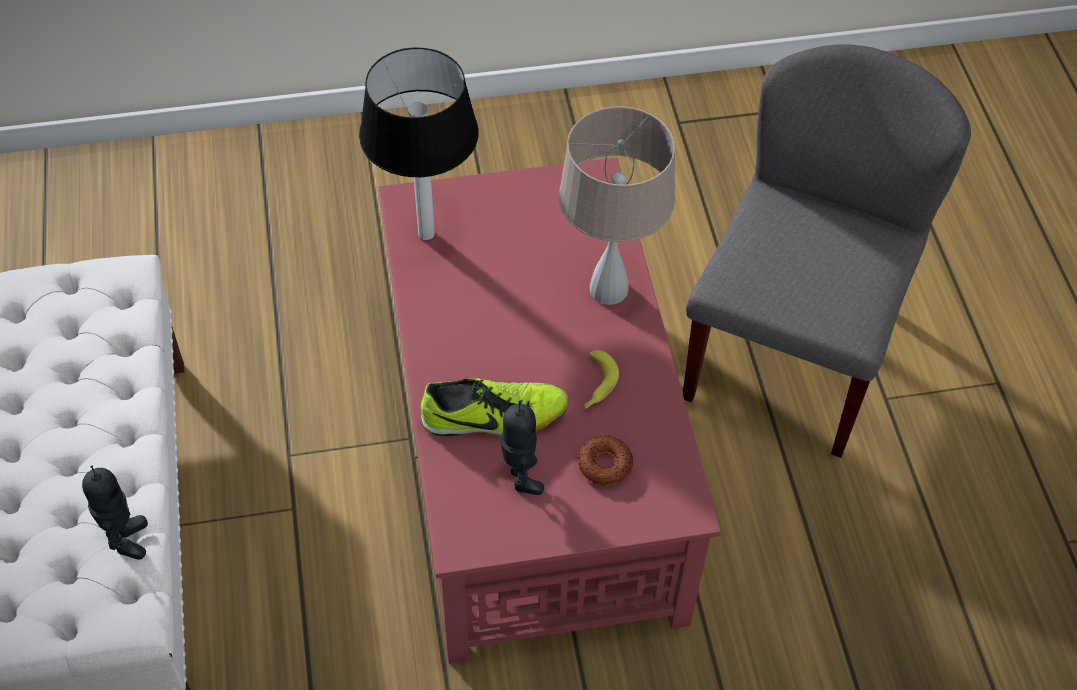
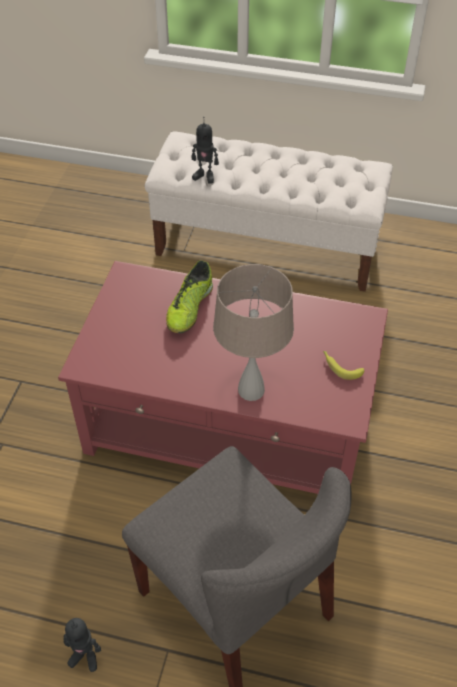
camera: 115 degrees right, 5 degrees down
(427, 234) = (337, 319): table lamp -> none
(521, 478) = (145, 306): toy robot -> toy robot (85, 657)
(596, 385) = (184, 358): banana -> banana (340, 367)
(605, 464) = (131, 343): donut -> none

